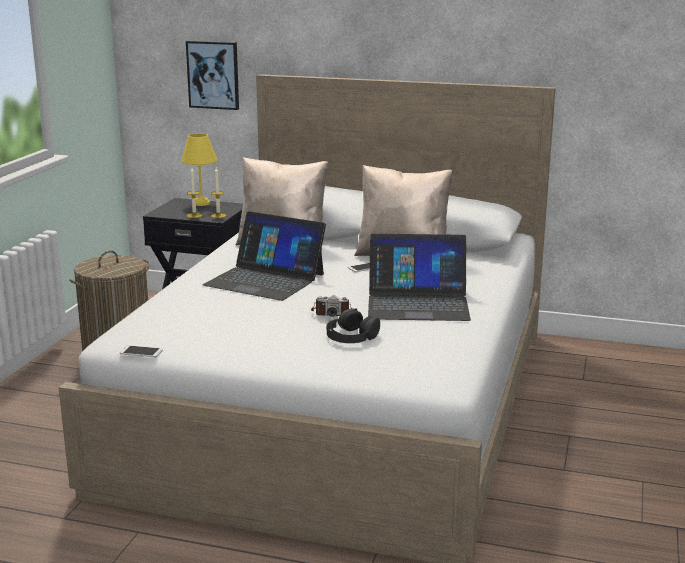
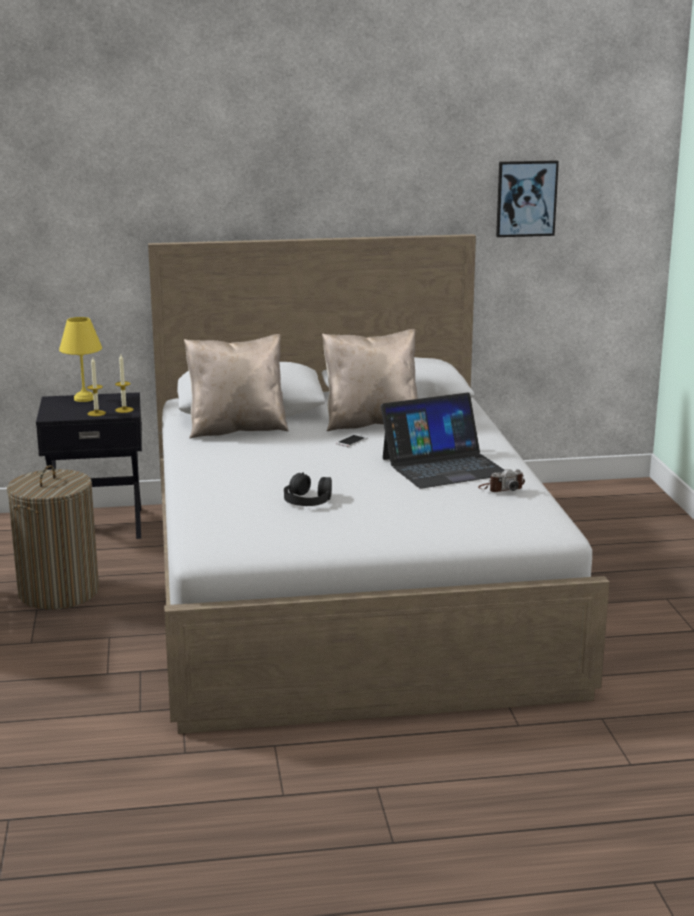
camera: 25 degrees left, 0 degrees up
(141, 352) = (246, 557): phone -> none
(213, 75) = (88, 247): picture -> picture (526, 198)
(265, 279) = (270, 468): laptop -> none
(332, 313) = (378, 489): camera -> camera (501, 488)
(351, 336) = (424, 506): black headphones -> black headphones (308, 499)

